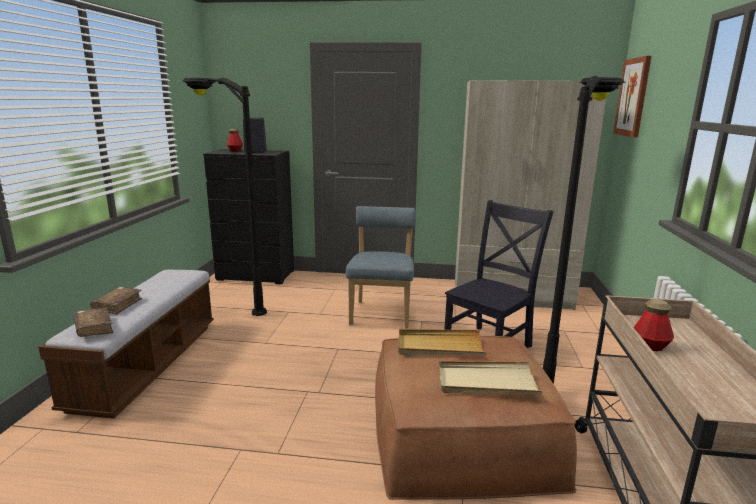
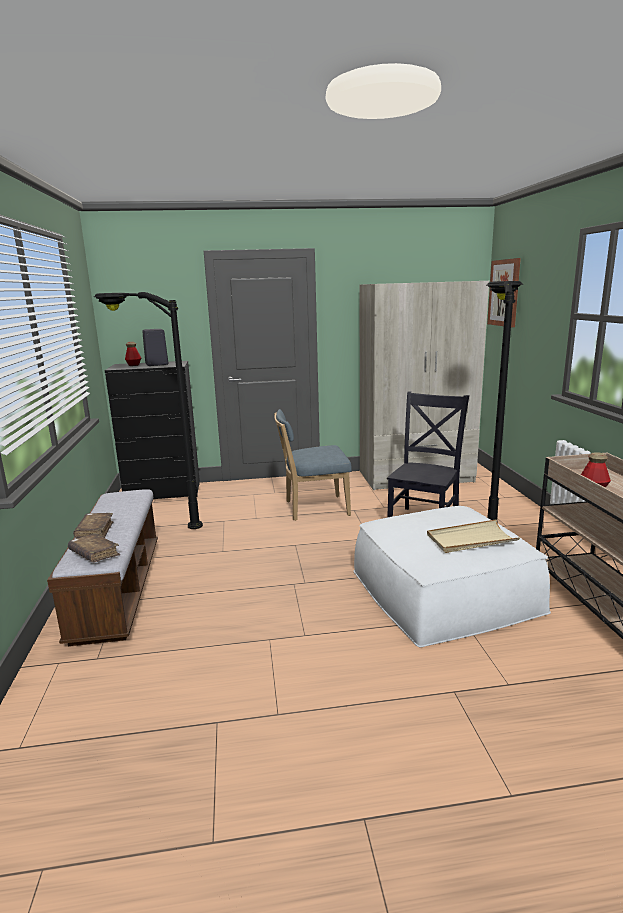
camera: 15 degrees left, 0 degrees up
(382, 313) = (313, 508): blue chair -> blue chair turned 90 degrees counterclockwise
(439, 346) = (414, 520): beige tray -> none
(462, 433) = (444, 590): brown ottoman -> white ottoman

